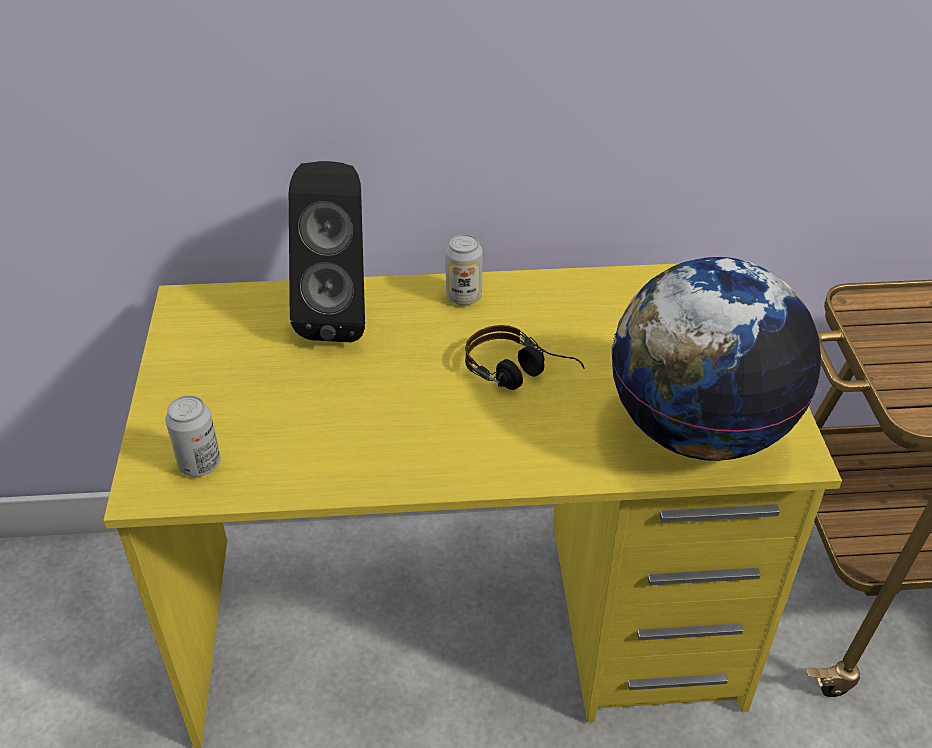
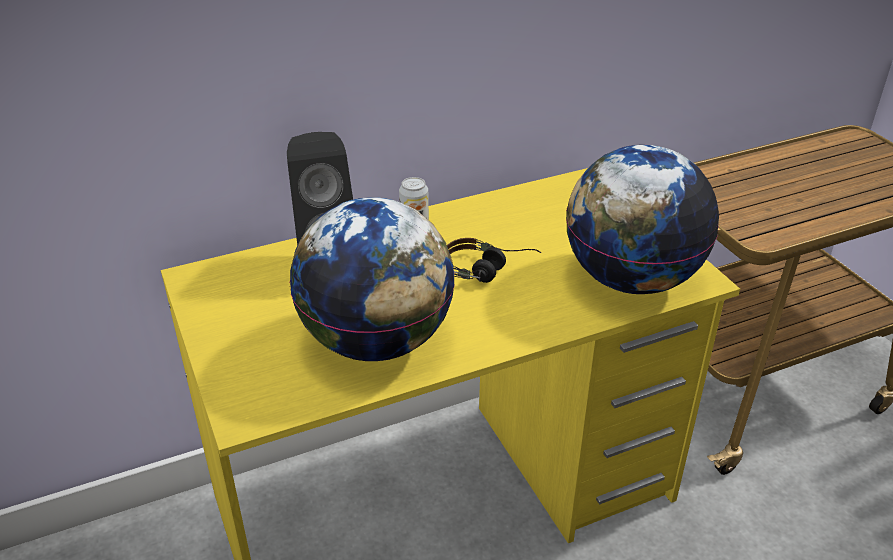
camera: 20 degrees left, 5 degrees down
(200, 464) = (276, 389): can -> none
(340, 434) = (376, 341): none -> globe

